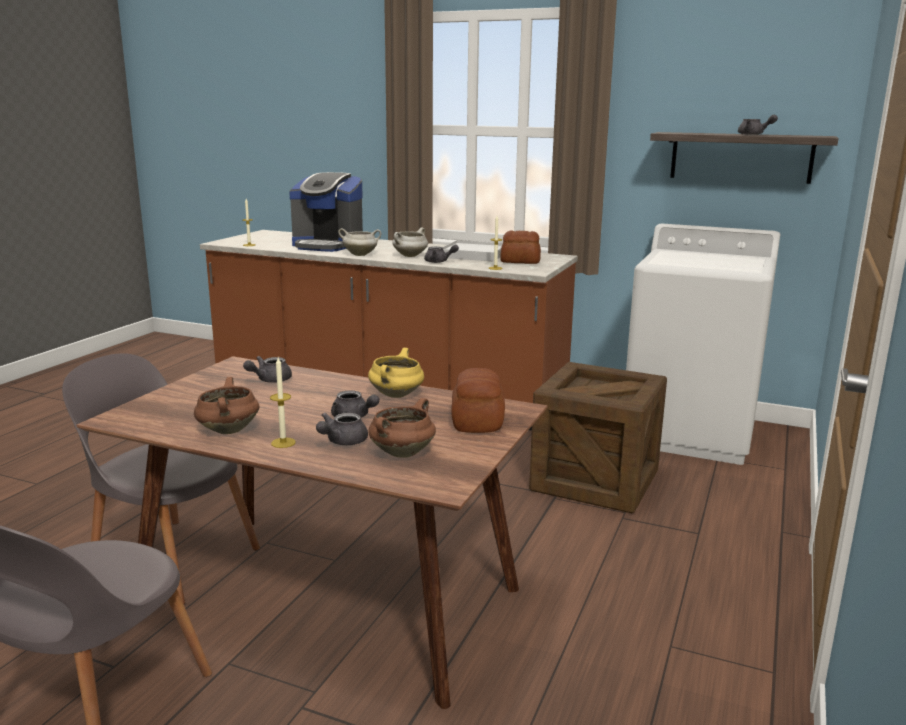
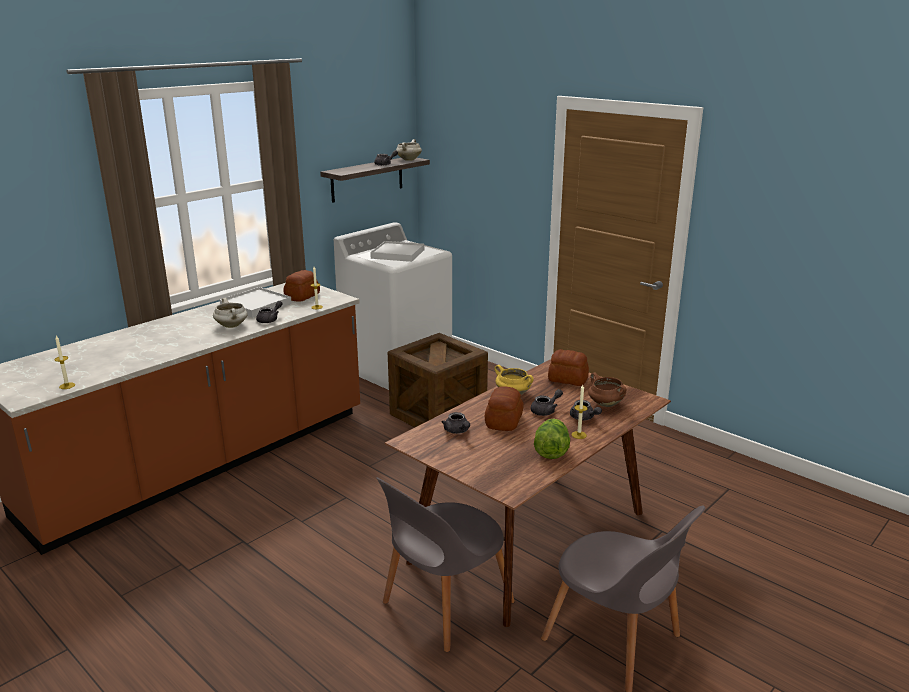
camera: 70 degrees left, 5 degrees up
(228, 430) = (551, 451): brown cooking pot -> lettuce
(307, 398) = (503, 421): none -> bread
(328, 245) = (131, 350): coffee machine -> none
(360, 255) = (200, 342): white cooking pot -> white cooking pot (408, 160)
(701, 260) = (398, 254): none -> white tray

